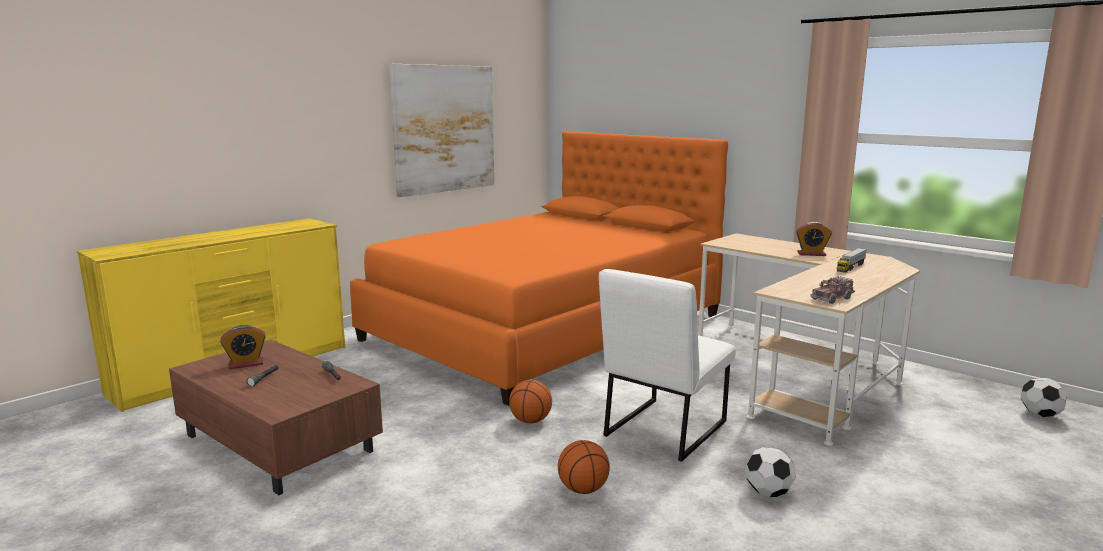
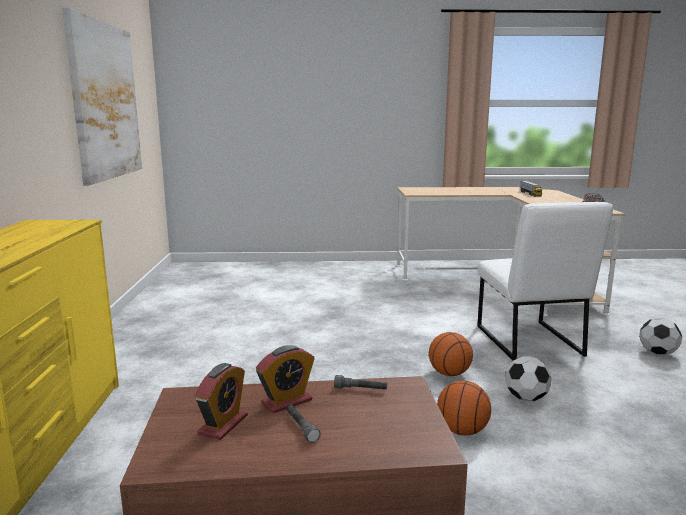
camera: 45 degrees left, 0 degrees up
(546, 327) = (279, 302): orange bed -> none
(583, 489) = (597, 402): basketball -> basketball (462, 431)
(811, 254) = (485, 191): alarm clock -> alarm clock (286, 401)
(1040, 415) = (623, 269): football -> football (526, 398)

